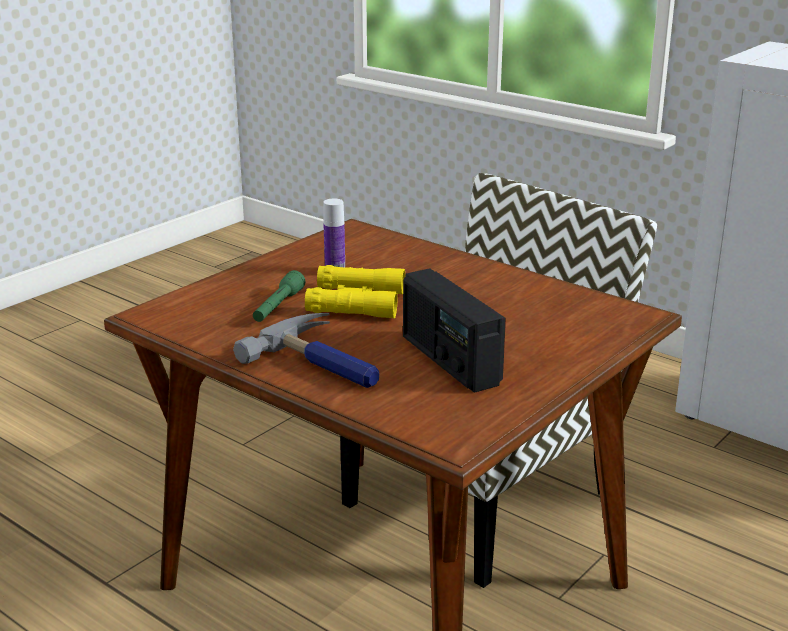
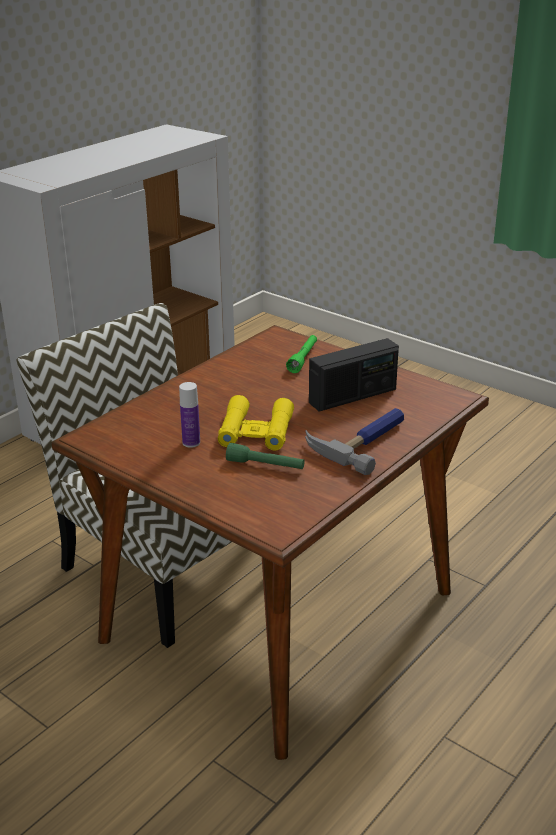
camera: 90 degrees left, 5 degrees up
(563, 330) = (303, 359): none -> green flashlight

